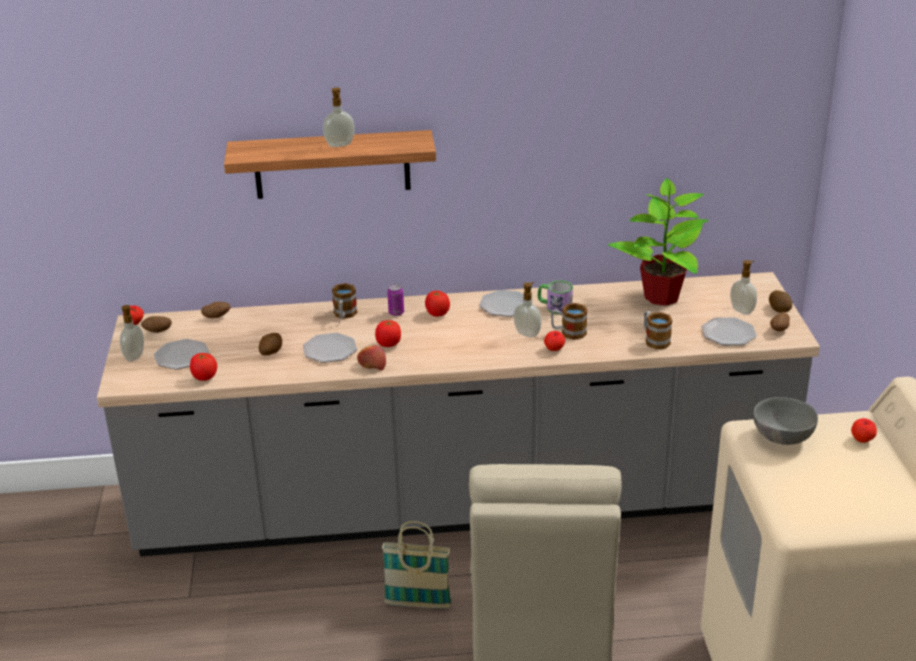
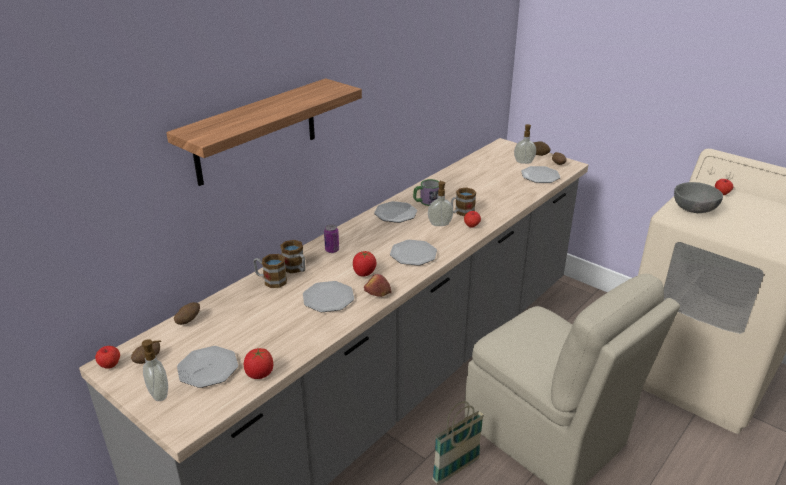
camera: 45 degrees left, 0 degrees up
(271, 352) = (284, 324): potato -> none
(340, 145) = (279, 105): soap dispenser -> none
(437, 314) = (361, 238): tomato -> none
(455, 348) = (413, 254): none -> plate
(654, 340) = (512, 195): mug -> mug (271, 280)
(661, 297) = (472, 172): potted plant -> none

